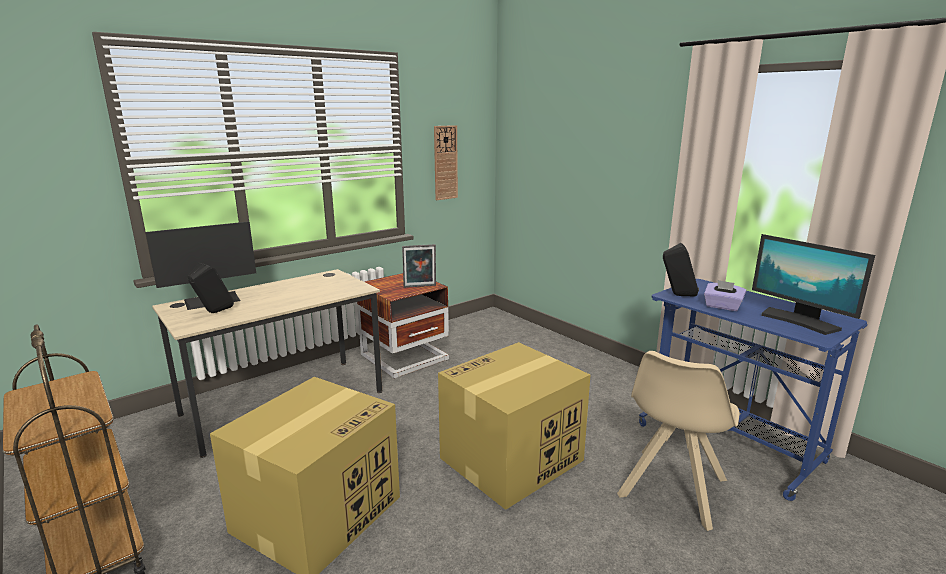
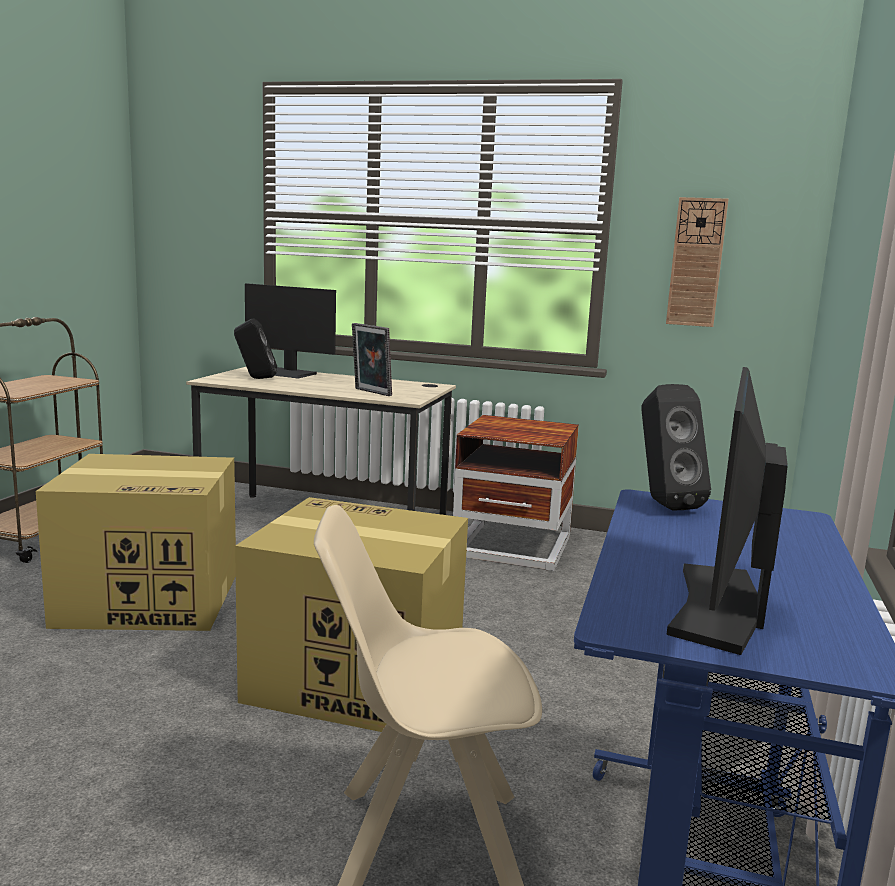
camera: 55 degrees right, 5 degrees down
(420, 286) = (531, 436): picture frame -> picture frame (370, 392)
(722, 306) = (668, 537): purple tissue box -> none

